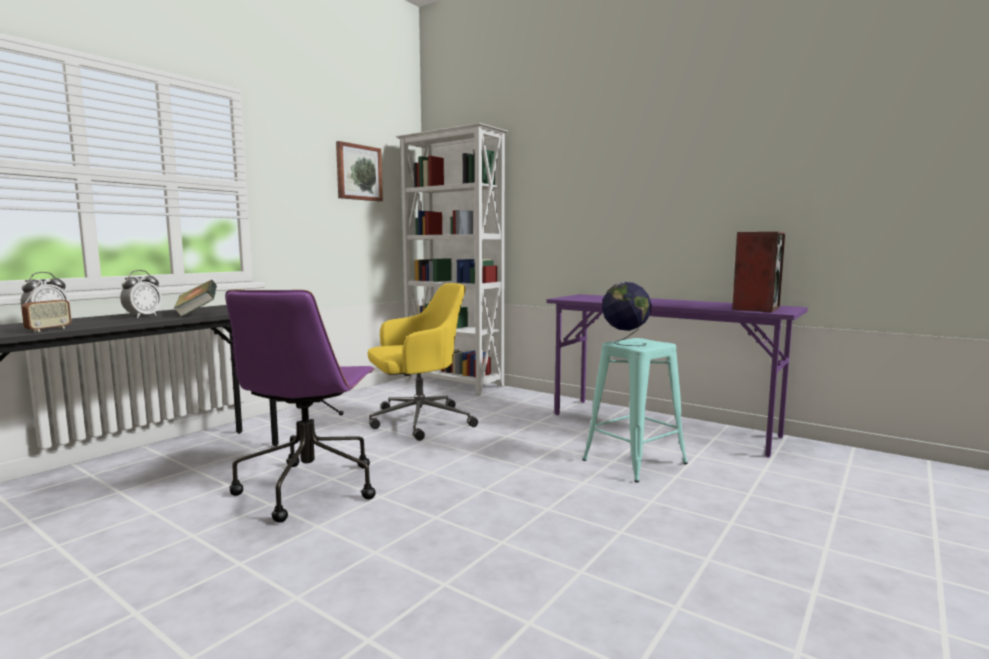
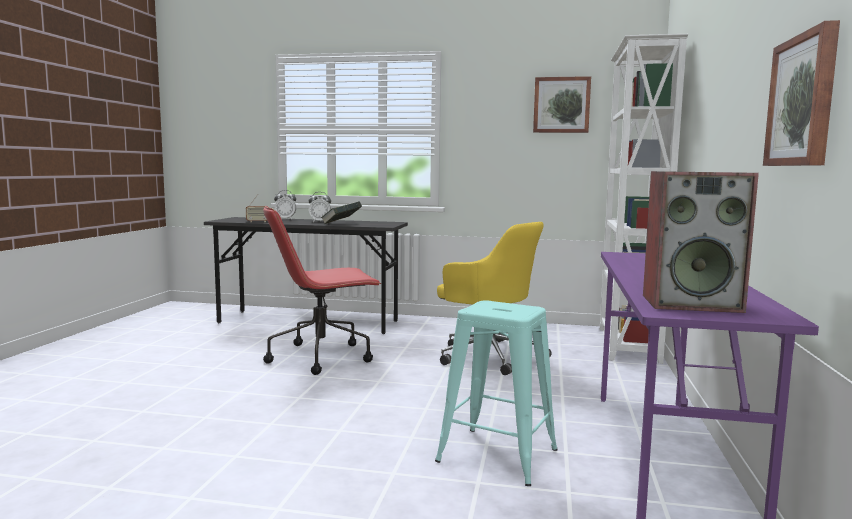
camera: 65 degrees right, 0 degrees up
(309, 487) = (322, 357): purple office chair -> red office chair
(625, 343) = (490, 305): globe -> none
(749, 195) = (803, 101): none -> picture

